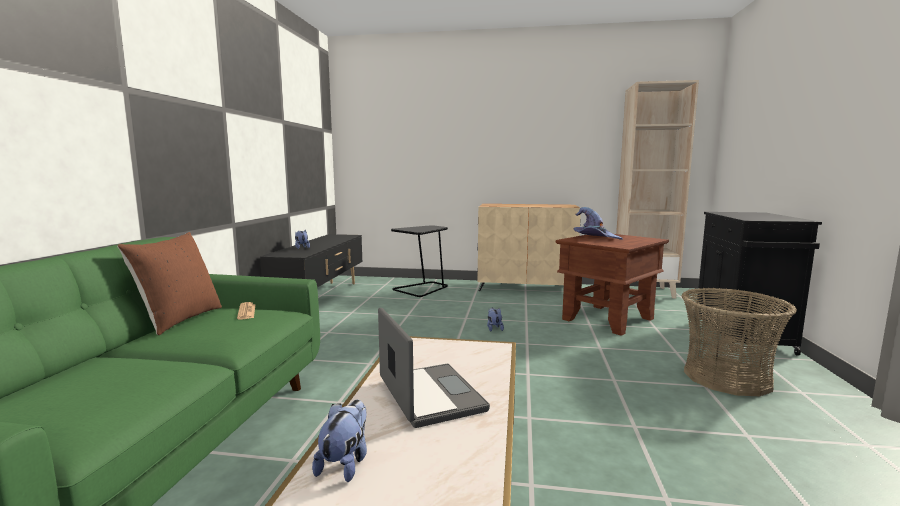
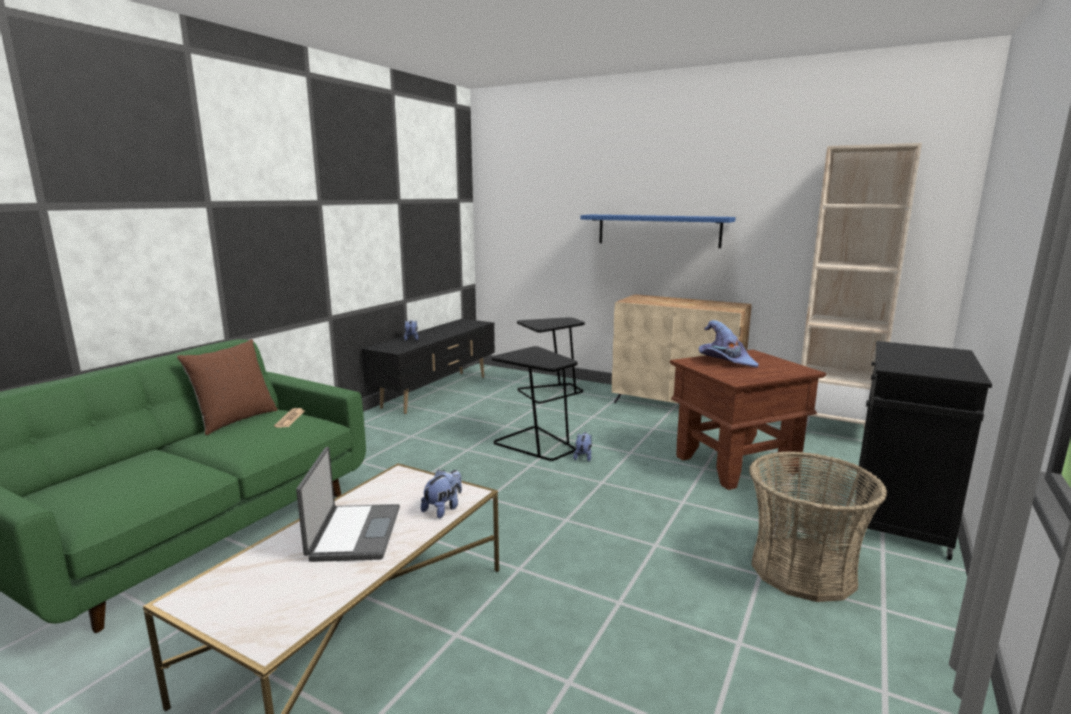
camera: 20 degrees right, 5 degrees up
(345, 463) = (233, 579): plush toy -> plush toy (443, 508)
(447, 325) = (536, 444): none -> black side table
(499, 152) = (658, 230): none -> blue shelf

